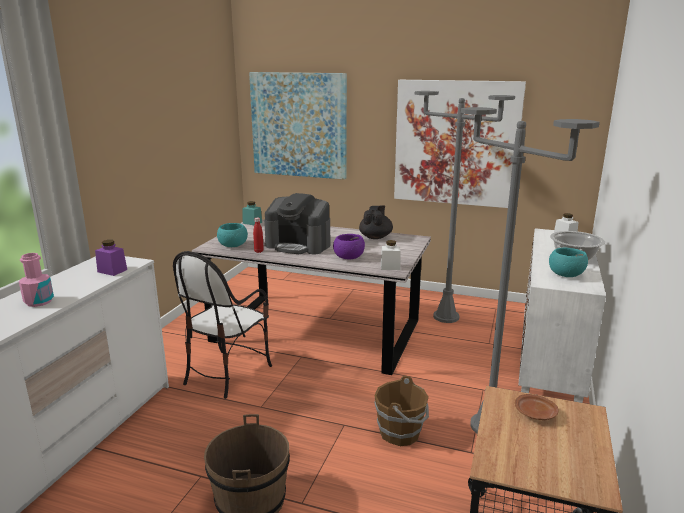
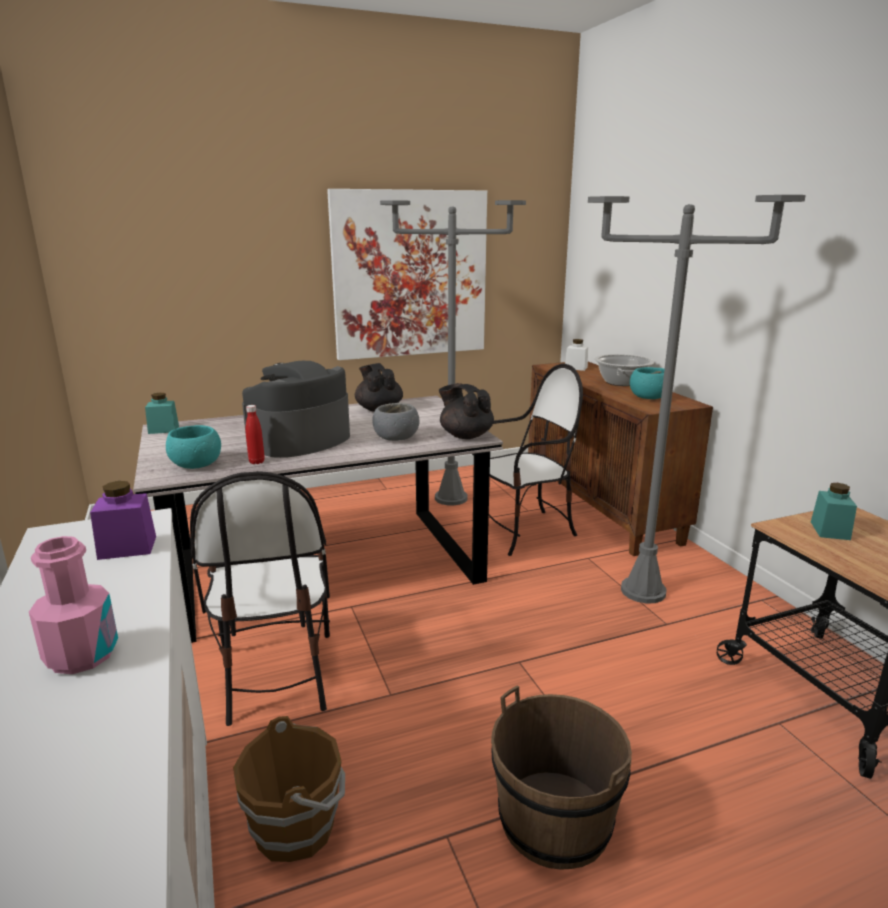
camera: 40 degrees left, 0 degrees up
(298, 125) = (168, 266): picture -> none
(299, 245) = (300, 440): coffee machine -> coffee machine turned 150 degrees clockwise
(349, 257) = (396, 438): purple bowl -> grey bowl
(390, 267) = (465, 435): white jar -> black teapot
(401, 433) = (585, 639): brown bucket -> brown bucket (297, 827)
(463, 355) = (524, 531): none -> chair
(535, 414) = (830, 530): brown plate -> turquoise jar
(550, 363) = (602, 509): white cabinet -> brown cabinet

